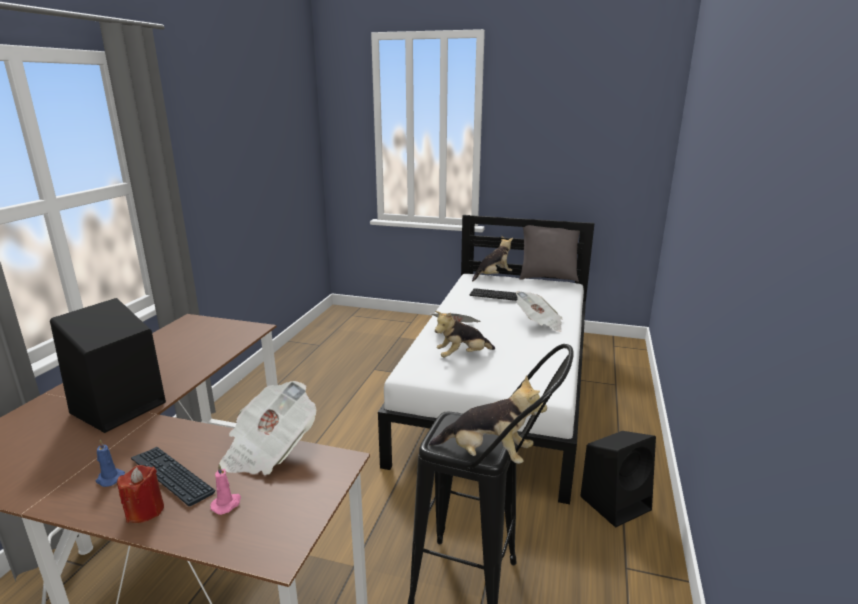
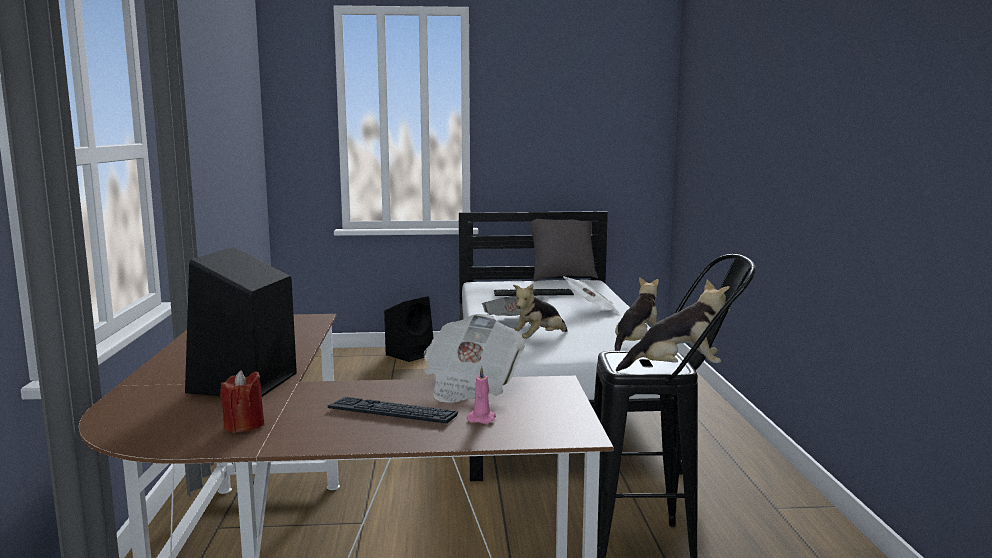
camera: 20 degrees left, 10 degrees down
(109, 478) = (322, 423): blue candle -> none
(145, 511) = (400, 434): red candle -> red candle (244, 425)
(493, 276) = (502, 281): plush toy -> plush toy (636, 344)
(616, 502) = (732, 465): black speaker -> black speaker (411, 354)

